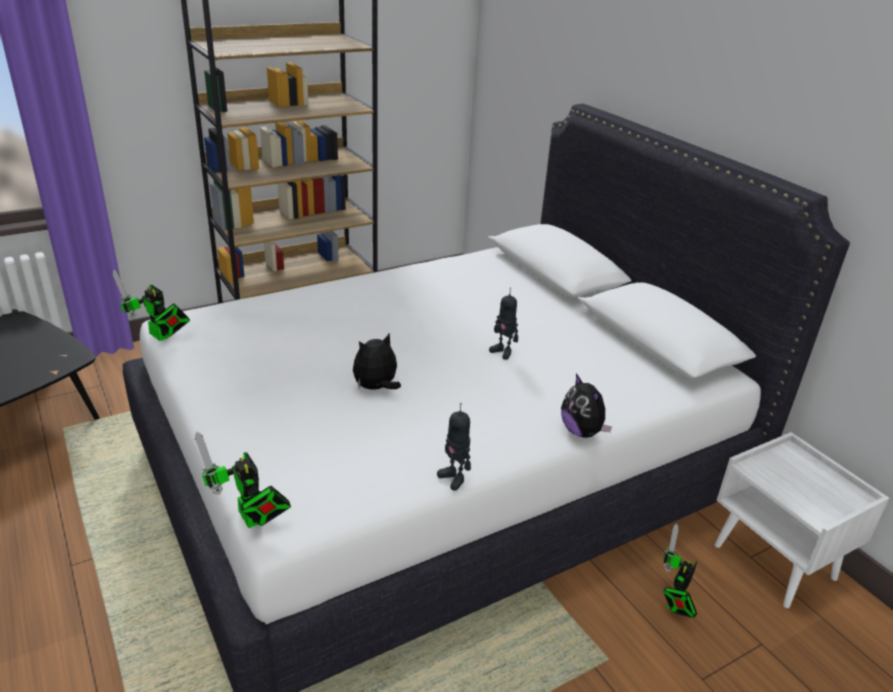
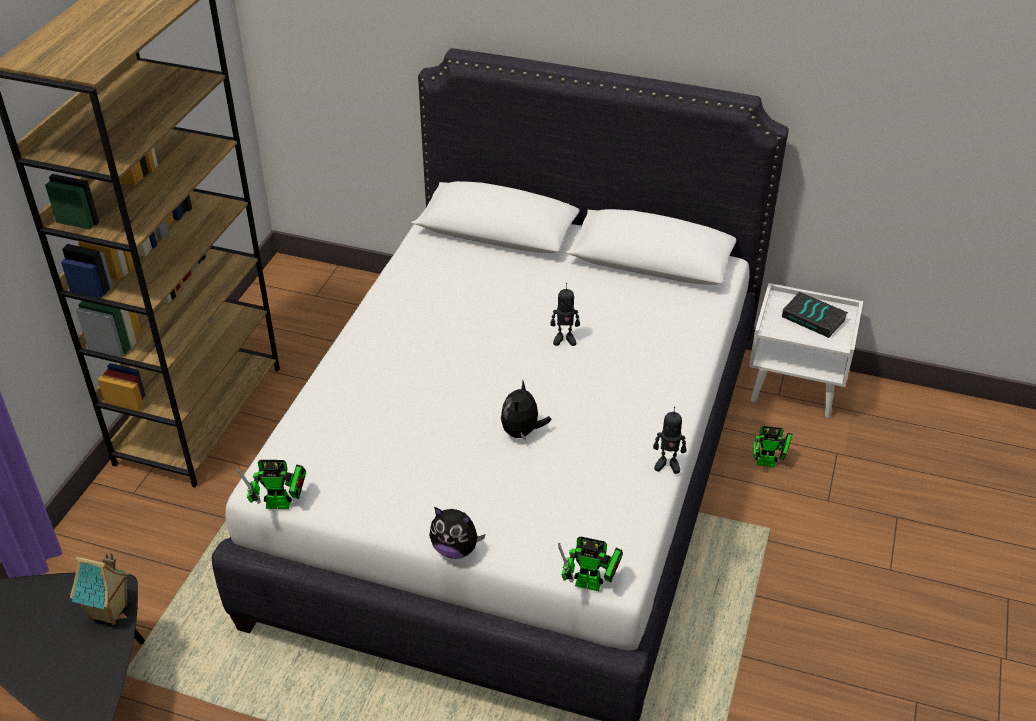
camera: 40 degrees left, 10 degrees up
(53, 366) = (110, 612): none -> toy house
(582, 432) = (695, 374): plush toy -> plush toy (455, 549)
(674, 605) = (769, 463): toy robot -> toy robot turned 75 degrees counterclockwise
(813, 484) = (814, 318): none -> book

